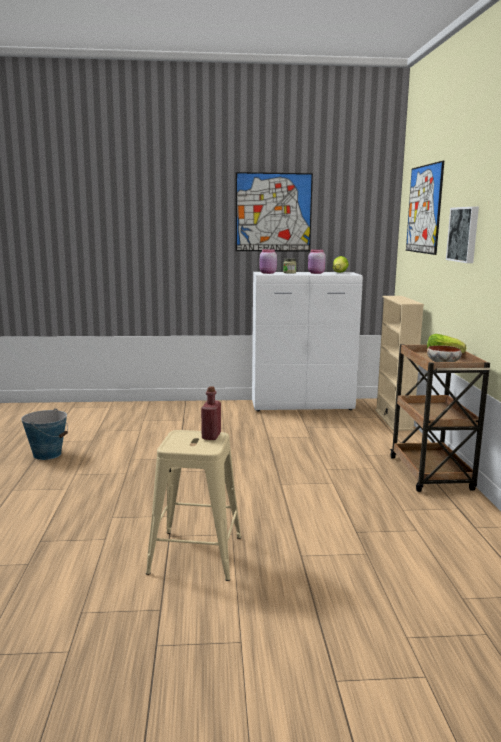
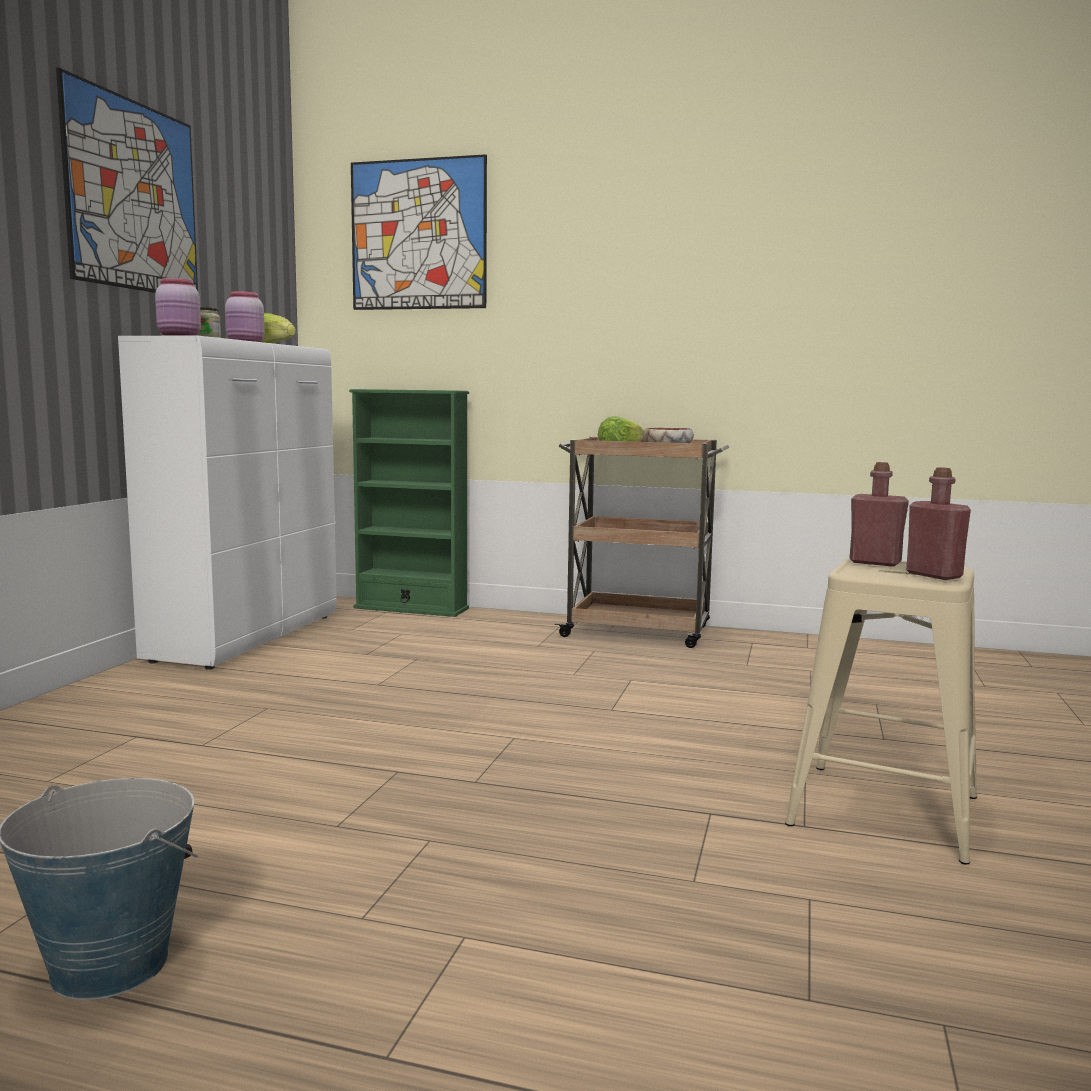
camera: 70 degrees left, 5 degrees down
(184, 445) = (934, 575): none -> red bottle
(393, 420) = (411, 608): beige bookcase -> green bookcase
(464, 234) = (584, 270): picture -> none

